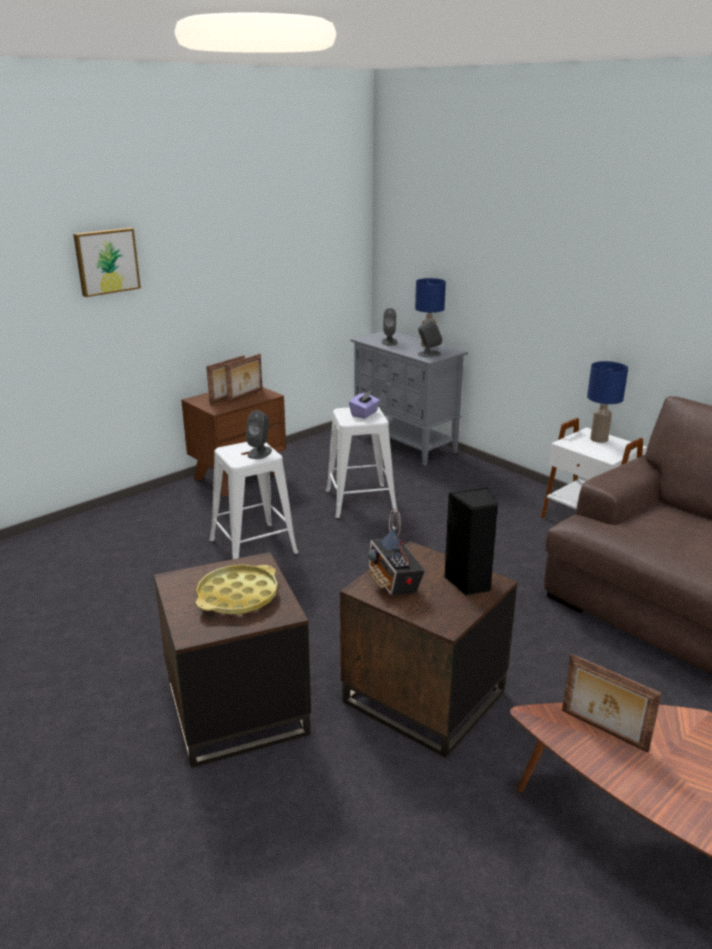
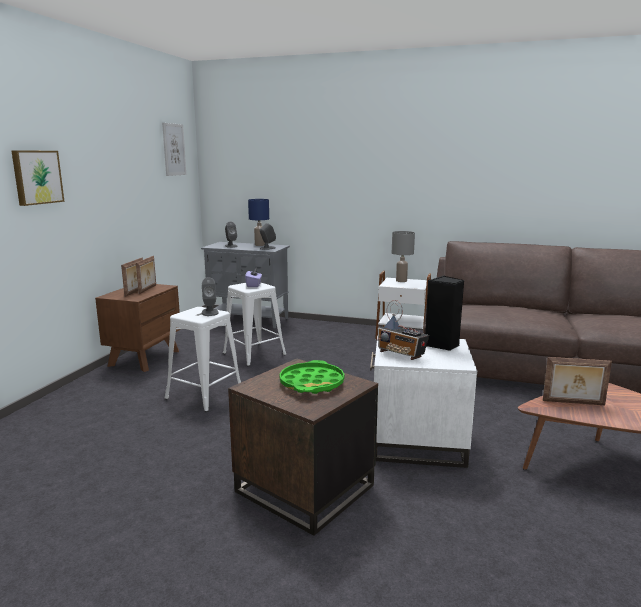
camera: 30 degrees left, 10 degrees down
(238, 596) = (312, 383): yellow tray -> green tray
(327, 203) = (174, 149): none -> picture
(423, 697) = (417, 442): brown side table -> white side table
(598, 439) = (401, 281): blue table lamp -> grey table lamp

